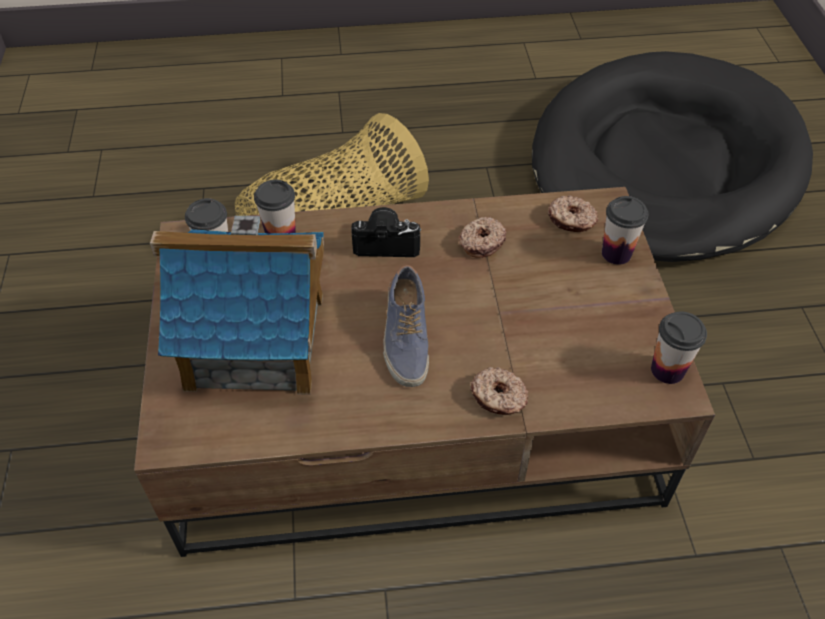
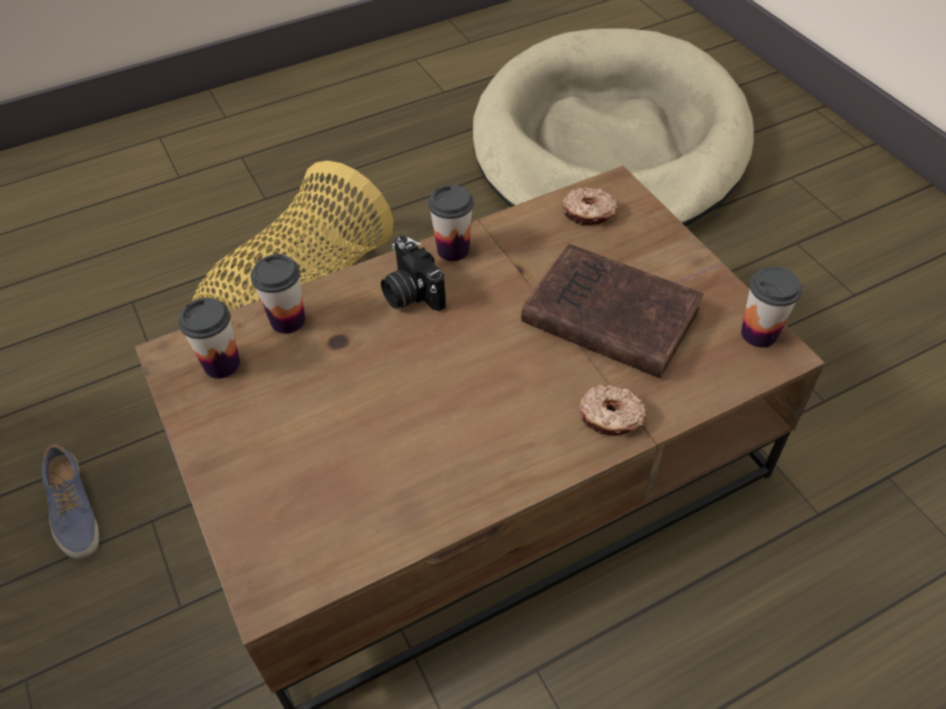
camera: 20 degrees left, 0 degrees up
(257, 341) = (318, 445): toy house -> none
(387, 243) = (410, 293): camera -> camera turned 105 degrees counterclockwise
(405, 338) = (482, 387): shoe -> shoe (74, 511)
(481, 242) = (509, 262): donut -> none
(539, 312) = (606, 315): none -> brown book
(616, 253) = (649, 233): cup -> cup (453, 250)
(665, 164) = (609, 143): black dog bed -> beige dog bed

